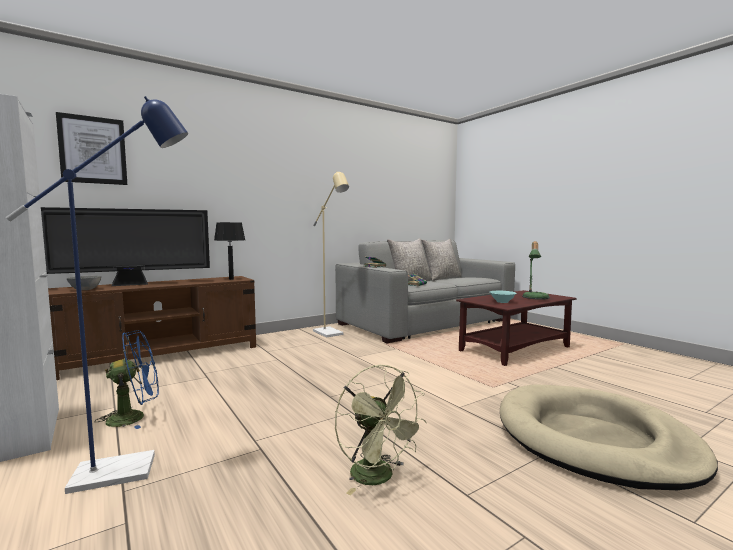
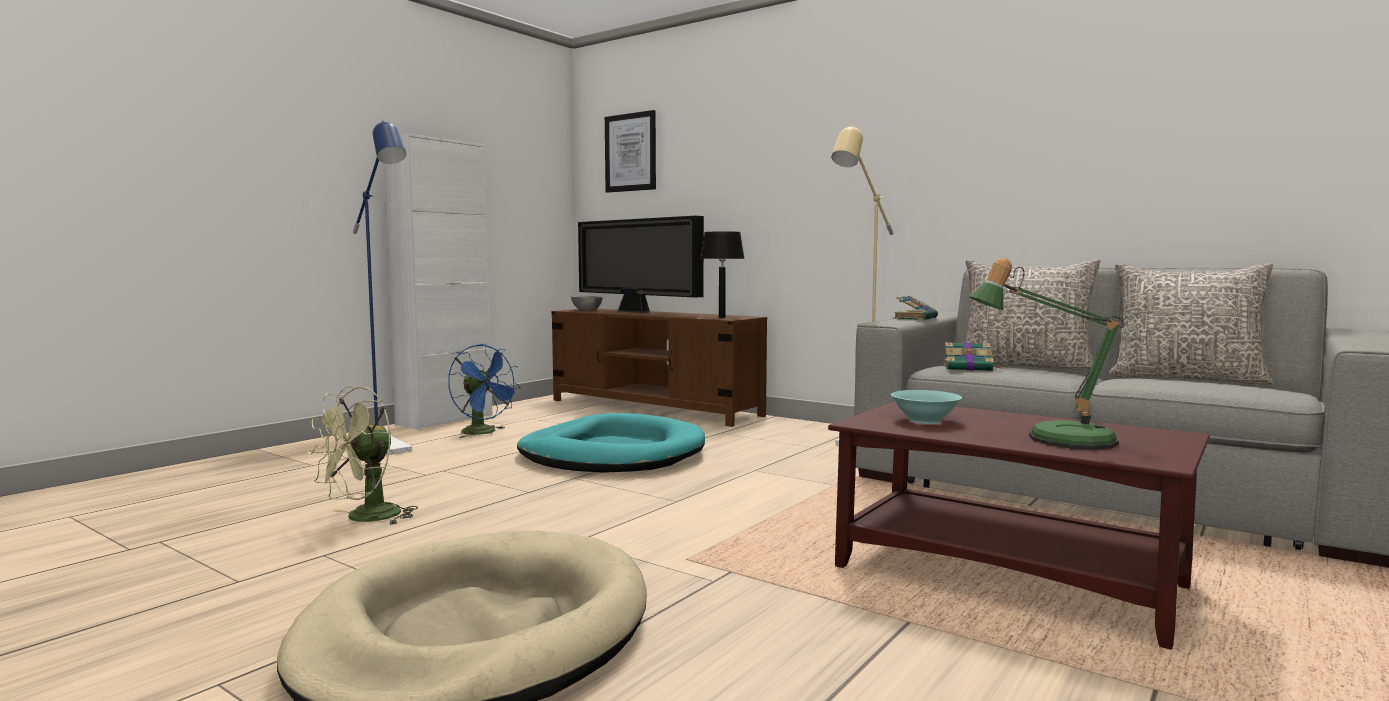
camera: 70 degrees right, 0 degrees up
(281, 381) = (612, 454): none -> turquoise dog bed

